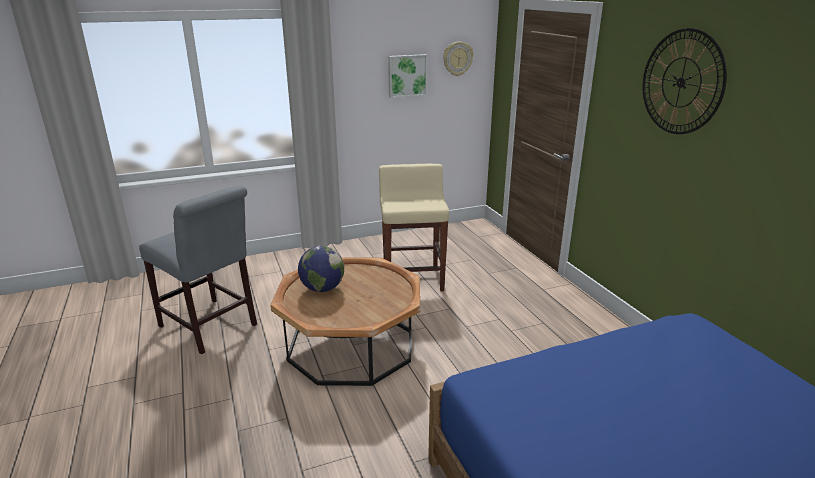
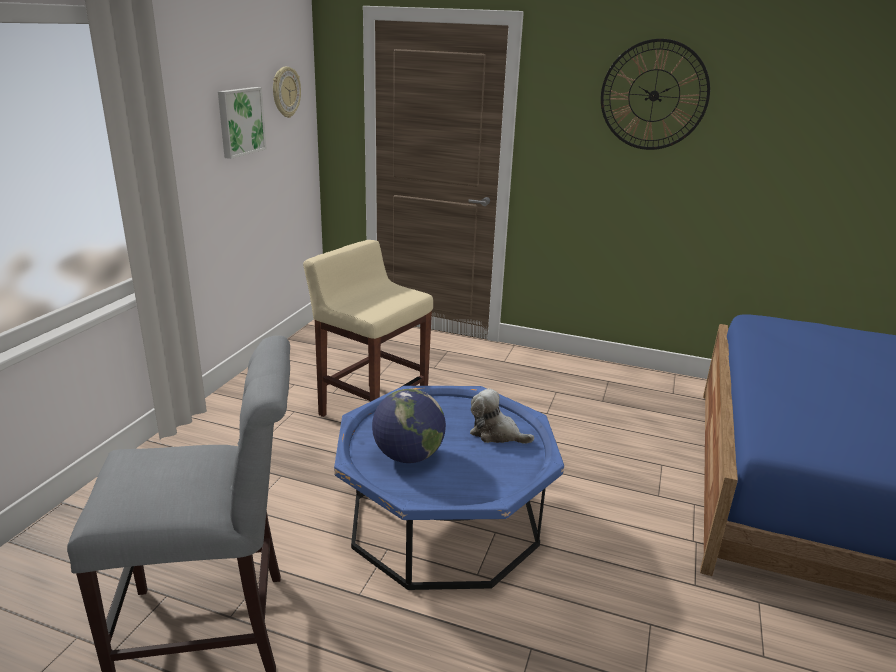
camera: 50 degrees left, 0 degrees up
(351, 346) = (444, 520): brown coffee table -> blue coffee table
(380, 301) = (496, 434): none -> plush toy

